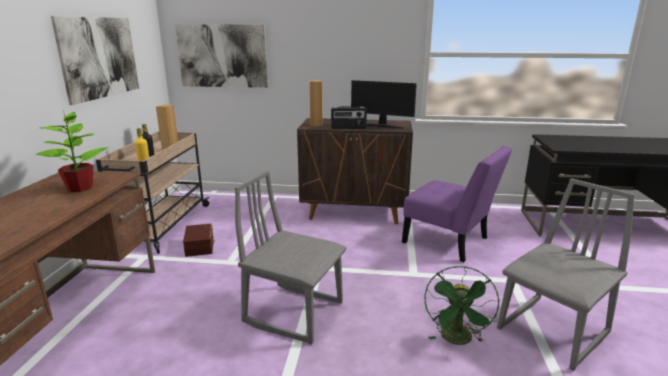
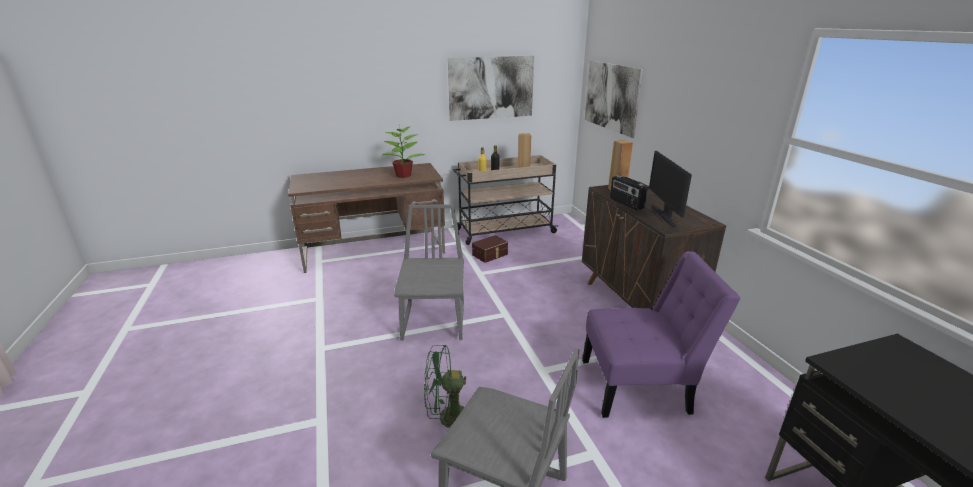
camera: 65 degrees right, 5 degrees up
(449, 242) = (641, 386): purple chair -> purple chair turned 105 degrees counterclockwise

